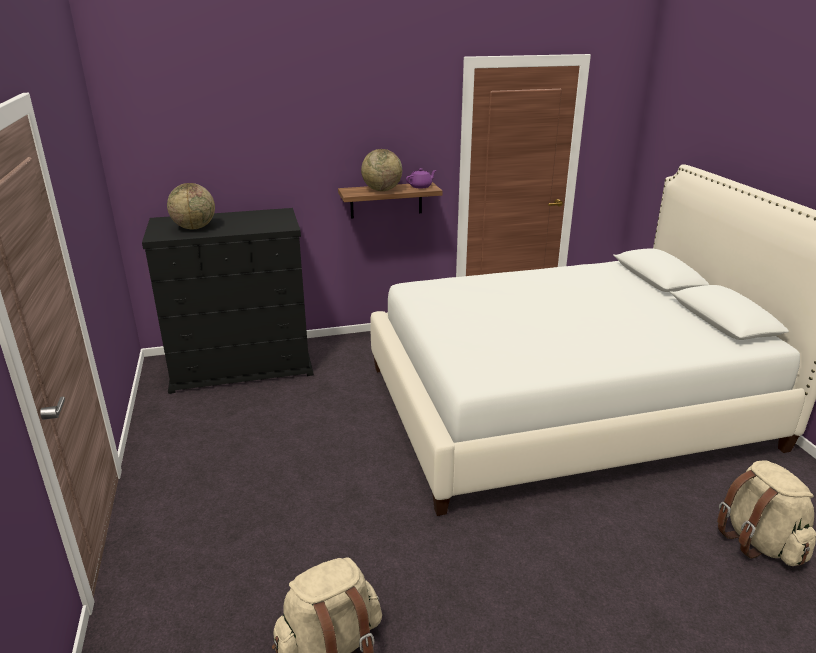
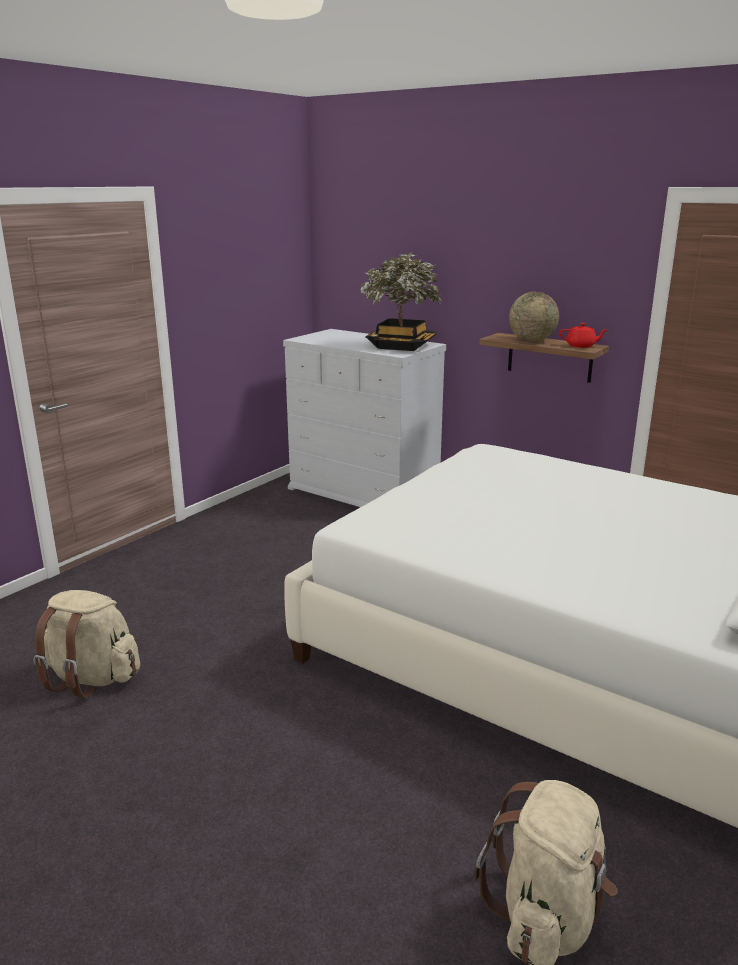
camera: 50 degrees right, 5 degrees down
(194, 228) = (337, 339): globe -> none
(242, 365) = (365, 492): black dresser -> white dresser
(266, 219) = (400, 346): none -> potted plant
(421, 186) = (581, 346): purple teapot -> red teapot

